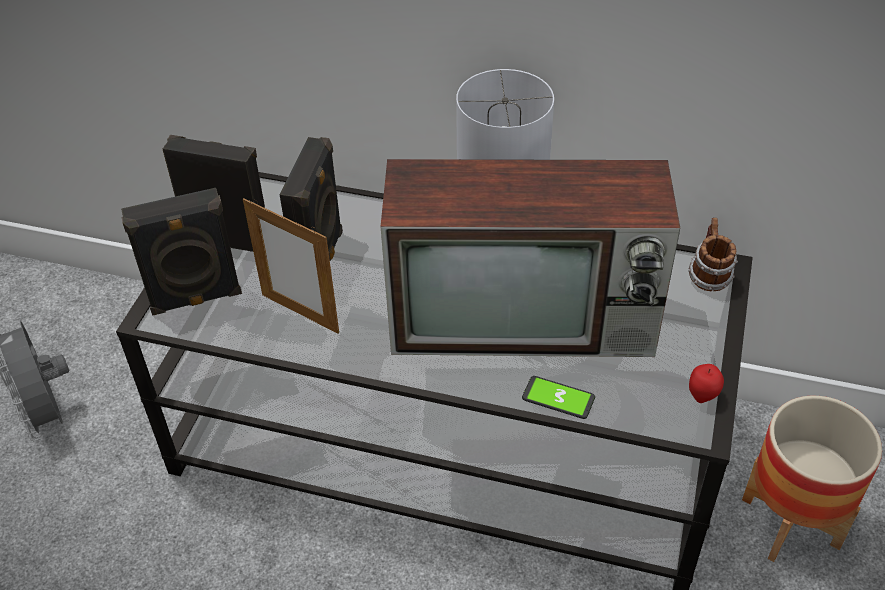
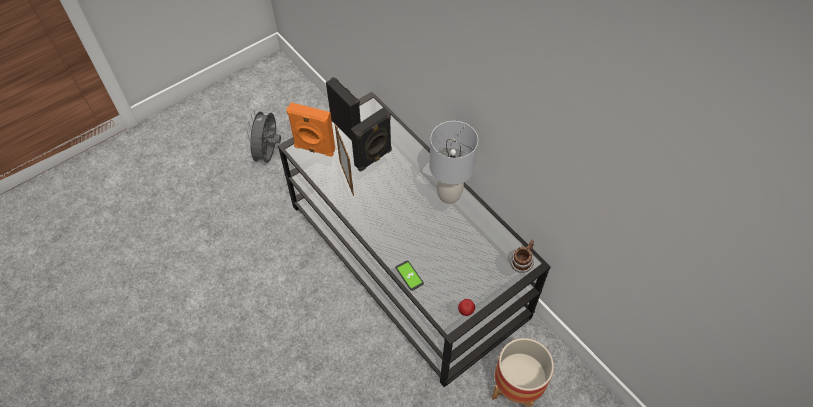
camera: 35 degrees right, 10 degrees up
(196, 299) = (314, 149): black speaker -> orange speaker
(527, 319) = (428, 235): television -> none

